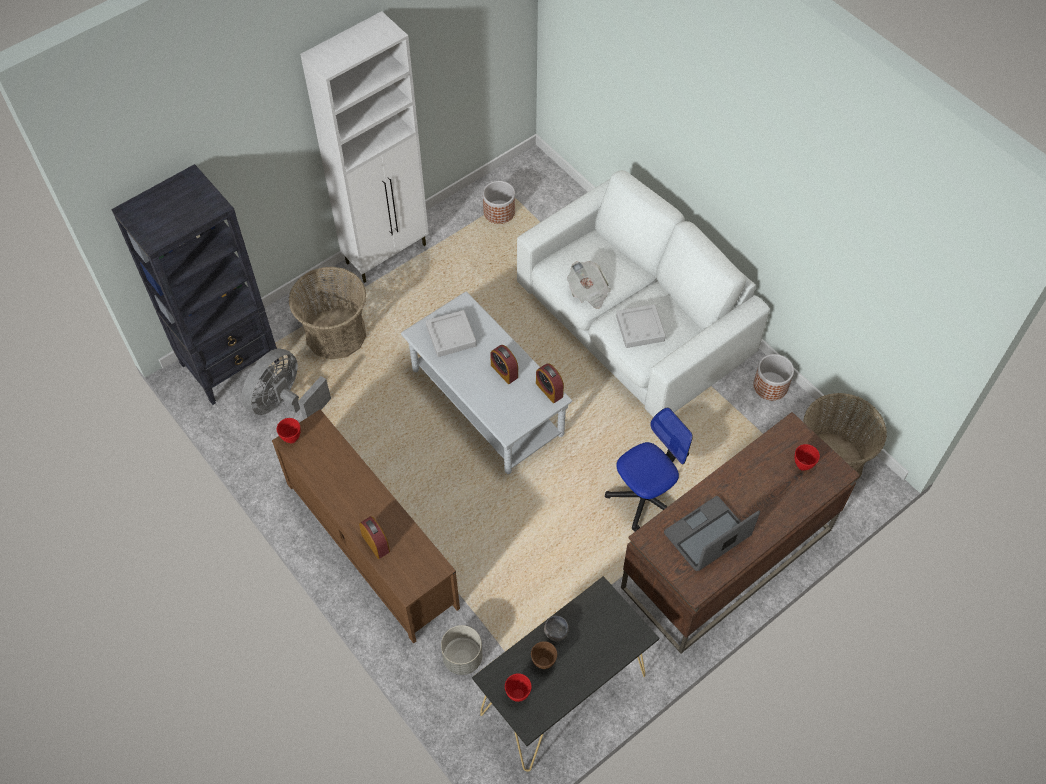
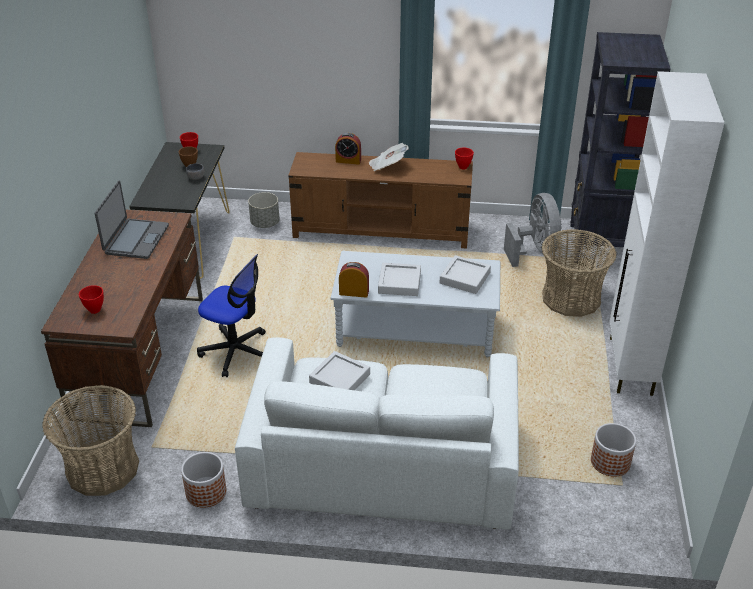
camera: 135 degrees right, 20 degrees down
(504, 371) = (399, 283): alarm clock -> grey tray
(588, 292) = (416, 380): newspaper -> newspaper (387, 166)
(645, 497) = (236, 351): office chair -> office chair turned 75 degrees counterclockwise

